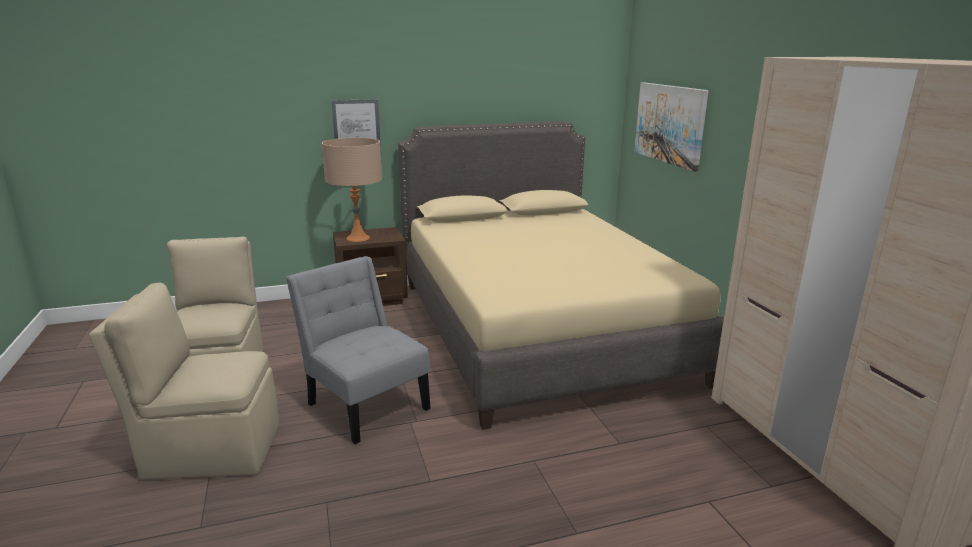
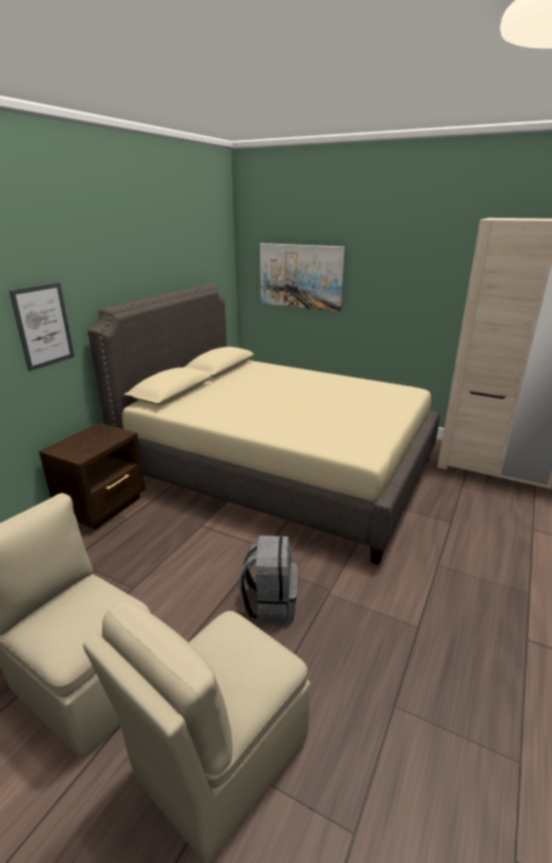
camera: 45 degrees left, 5 degrees up
(358, 238) = (84, 447): beige table lamp -> none
(365, 403) = (270, 603): grey chair -> grey backpack

